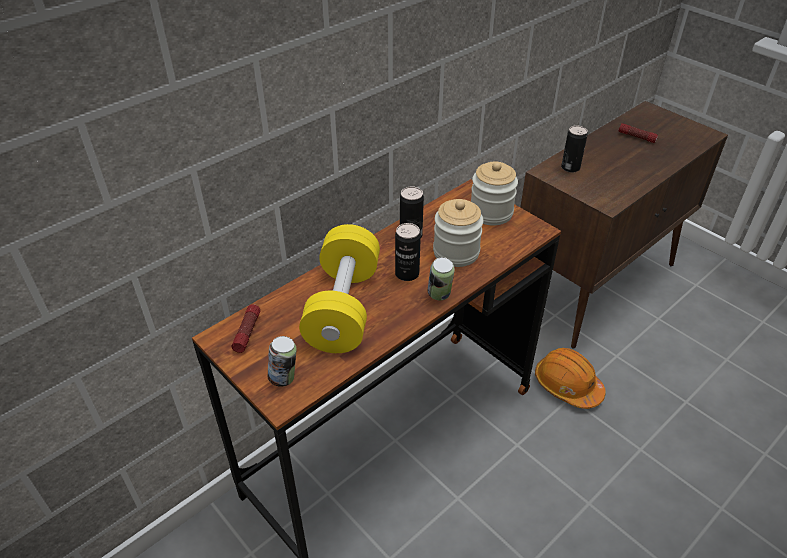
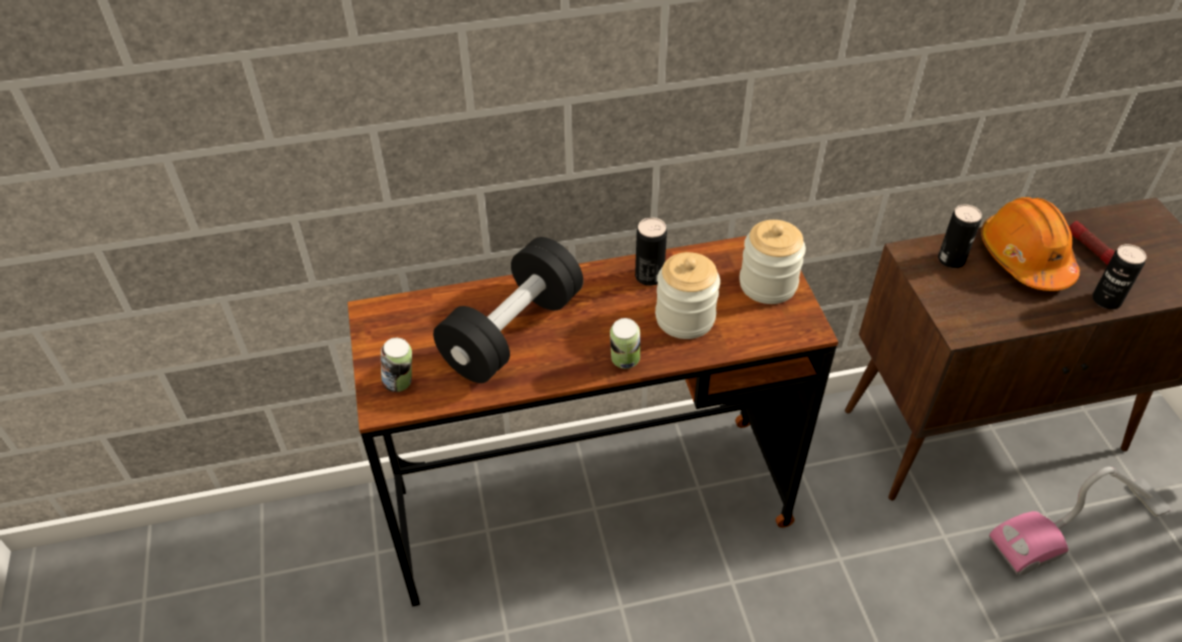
camera: 30 degrees right, 5 degrees up
(247, 332) = (400, 318): flashlight -> none
(343, 308) = (512, 332): yellow dumbbell -> black dumbbell
(407, 274) = (609, 321): can -> can (1106, 300)
(567, 385) = (847, 542): orange hard hat -> orange hard hat (1025, 258)
(679, 318) = (1078, 527): none -> vacuum cleaner

